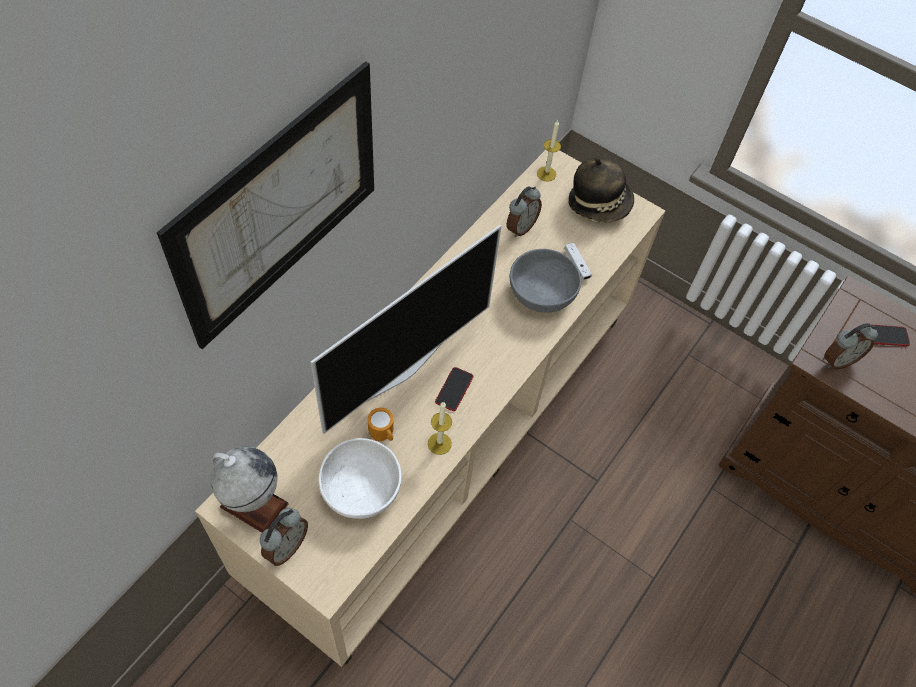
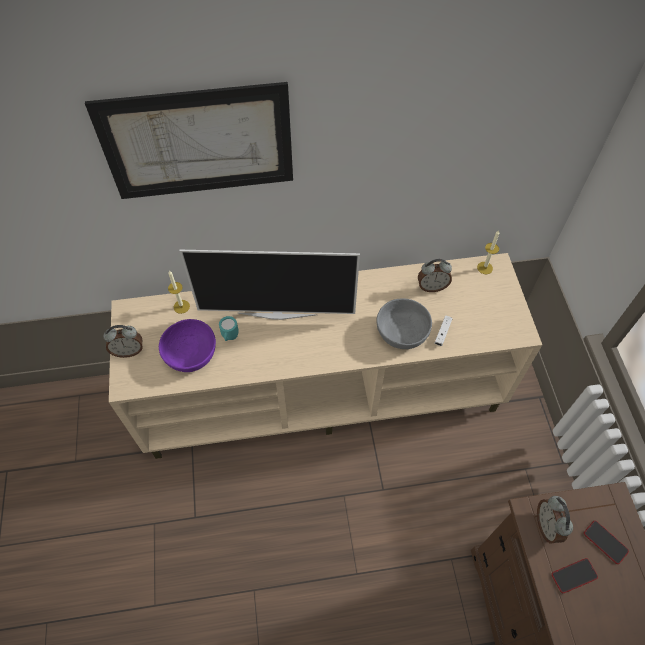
camera: 50 degrees right, 0 degrees up
(254, 505) = (137, 319): globe -> none
(361, 489) = (190, 354): white bowl -> purple bowl
(383, 436) = (230, 337): orange mug -> turquoise mug
(439, 443) = (252, 365): candle -> candle (181, 306)
(454, 389) = (292, 344): phone -> phone (574, 575)
(599, 203) = (500, 308): hat -> none
(838, 360) = (547, 526): alarm clock -> alarm clock turned 60 degrees clockwise

